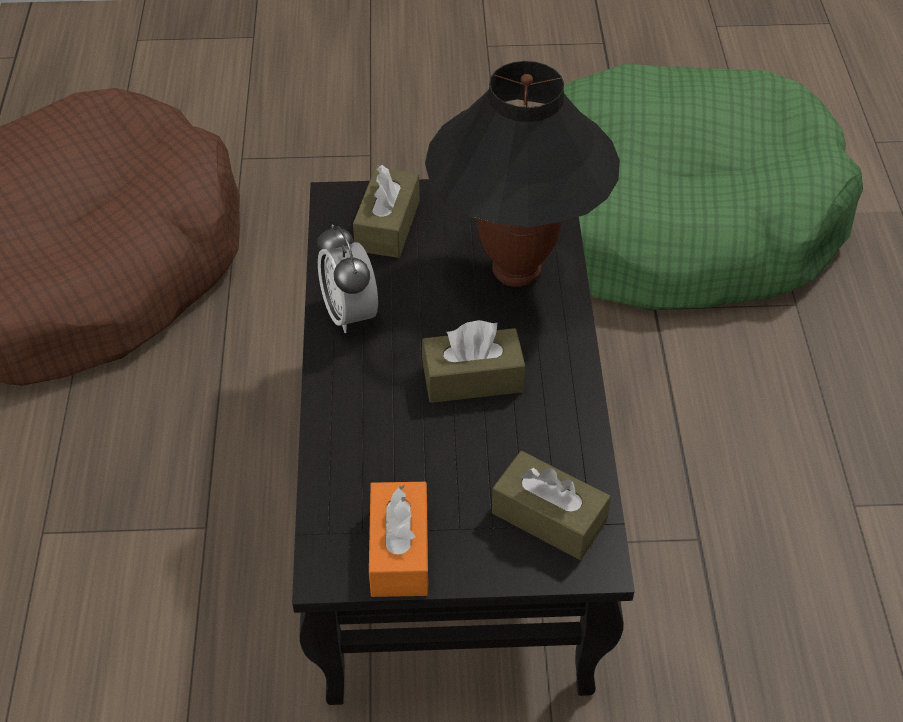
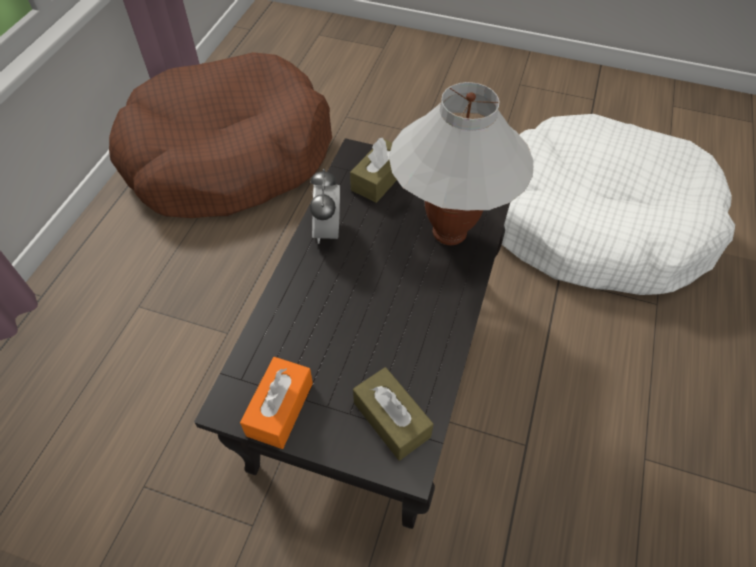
camera: 20 degrees right, 5 degrees up
(472, 378) = (385, 300): brown tissue box -> none
(517, 271) = (450, 233): black table lamp -> white table lamp
(672, 220) = (594, 224): green dog bed -> white dog bed

